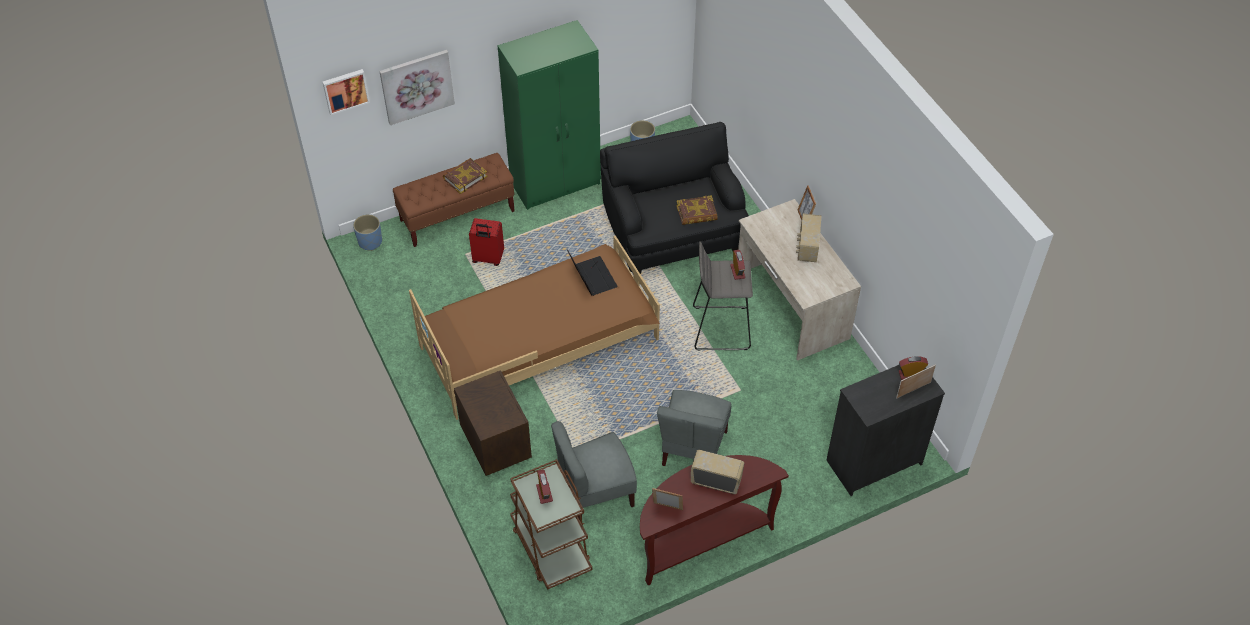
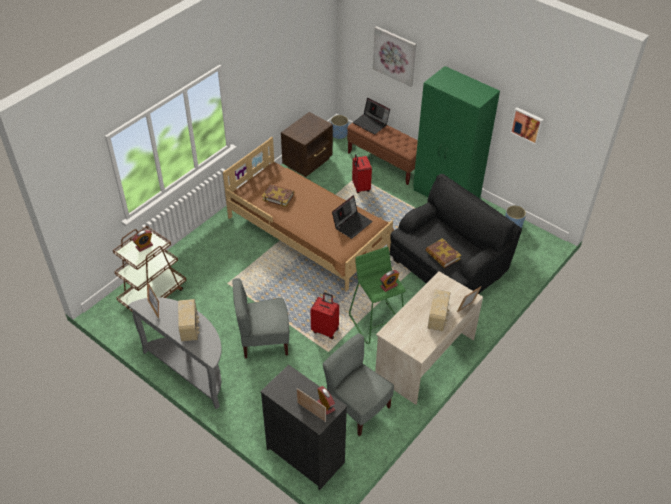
camera: 65 degrees right, 5 degrees down
(345, 90) = (356, 24): picture -> picture (527, 125)
(420, 188) = (371, 123): none -> laptop
(465, 177) = (394, 138): book -> book (278, 196)
(496, 443) = (219, 242): brown nightstand -> brown nightstand (308, 162)
(596, 492) = (204, 302): grey chair -> grey chair (358, 407)
(702, 540) = (190, 370): brown console table -> grey console table
(707, 381) = (325, 330): none -> red suitcase
(720, 328) = (377, 322): grey stool -> green stool
(807, 248) = (438, 318): radio -> radio turned 120 degrees clockwise

